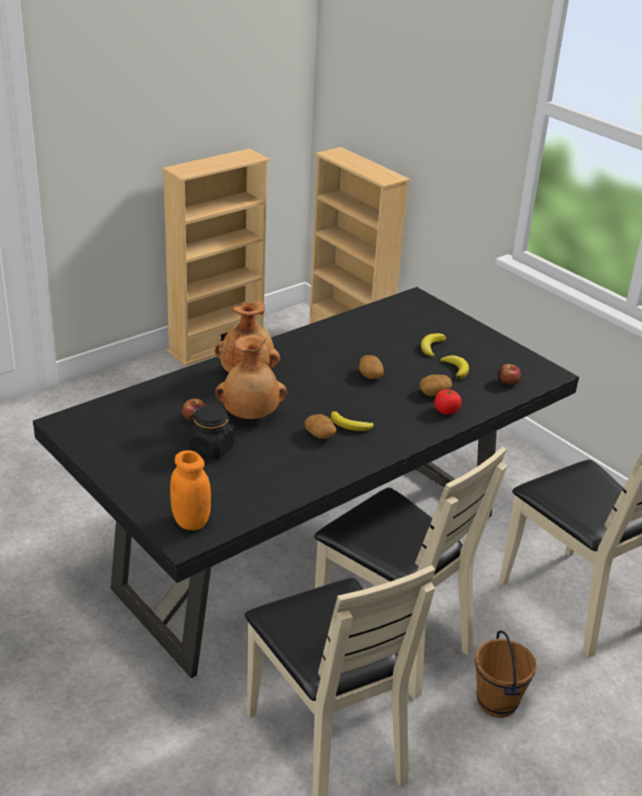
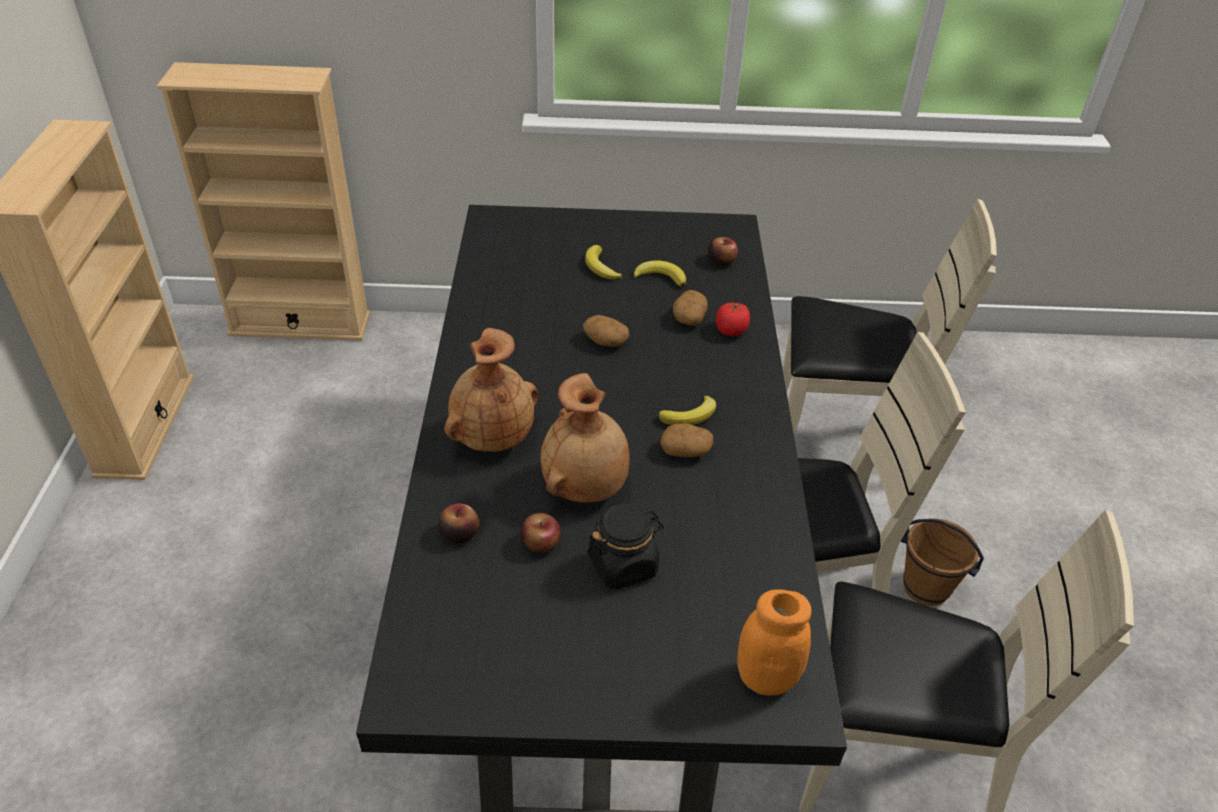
camera: 50 degrees left, 10 degrees up
(172, 394) = (459, 533): none -> apple

